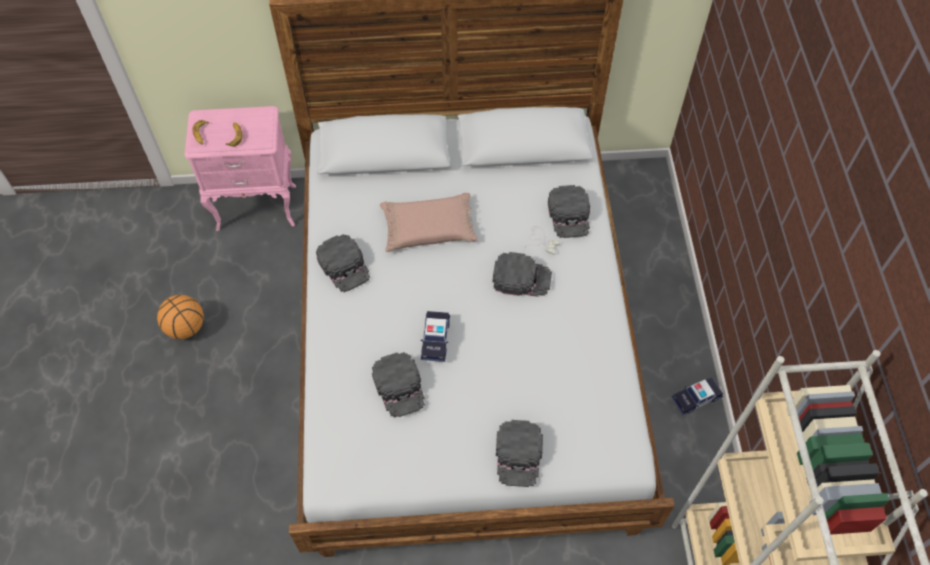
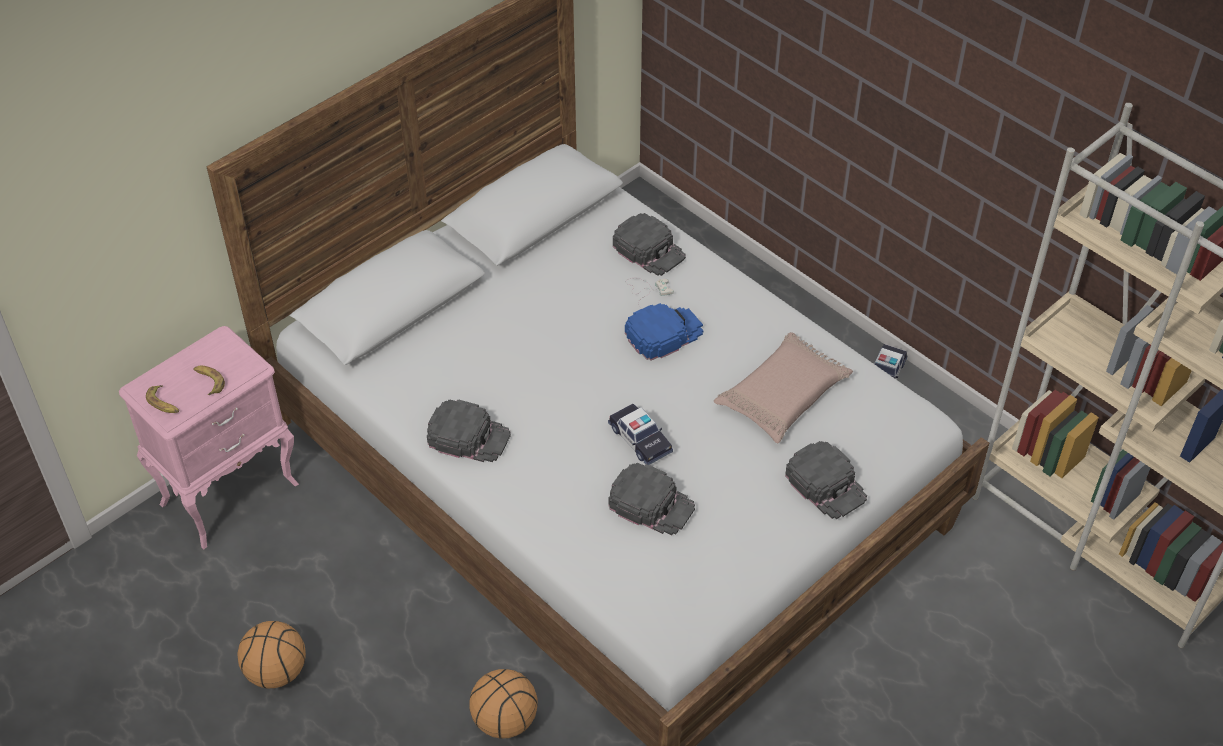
camera: 40 degrees left, 10 degrees down
(266, 446) = (505, 719): none -> basketball
(428, 226) = (518, 345): beige pillow -> beige pillow (783, 393)
(521, 278) = (663, 333): black cap -> blue cap

